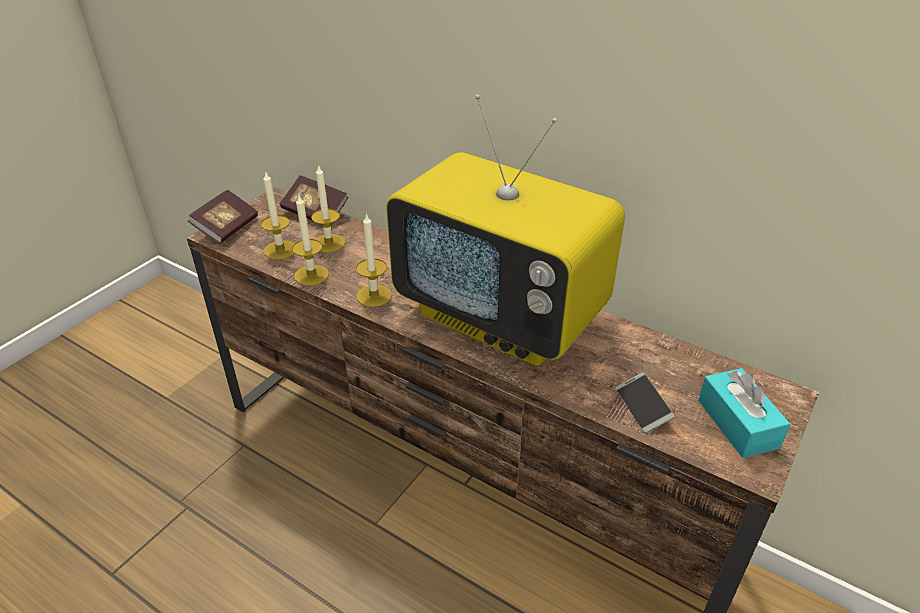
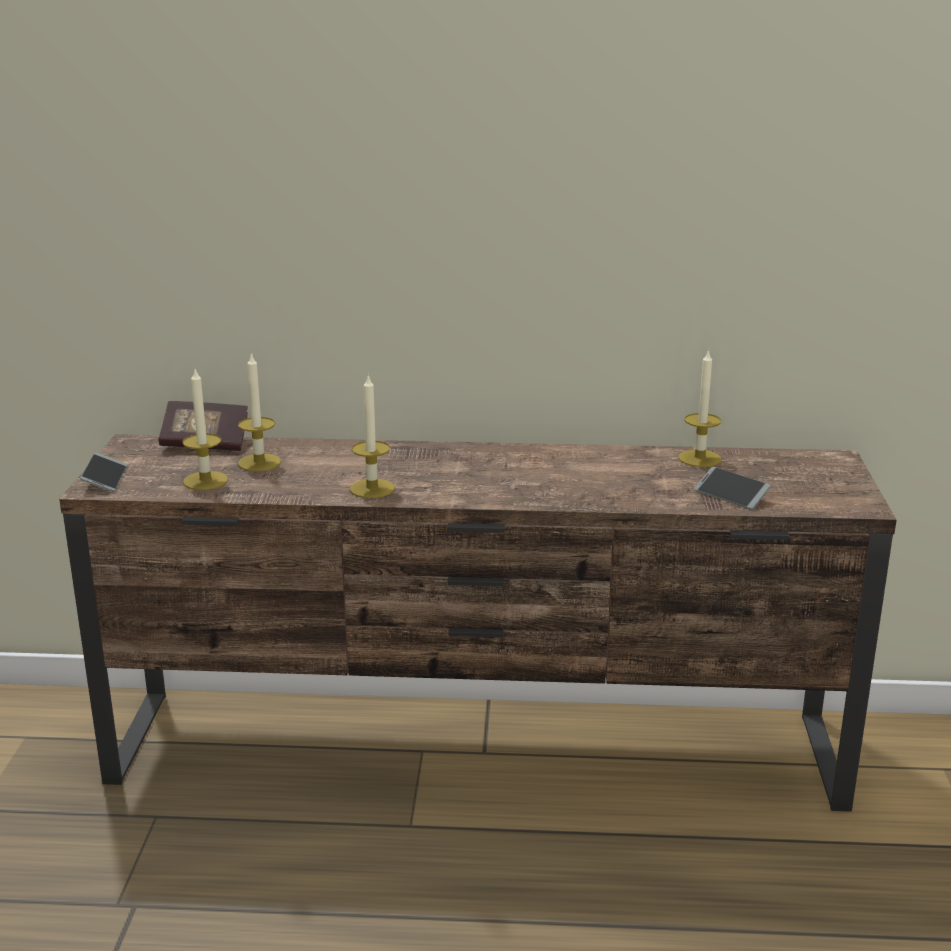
camera: 30 degrees left, 15 degrees down
(226, 228) = (105, 479): book -> phone
(311, 275) = (275, 490): candle -> candle (699, 458)
(503, 317) = (531, 471): television -> none
(737, 423) = (817, 484): turquoise tissue box -> none

